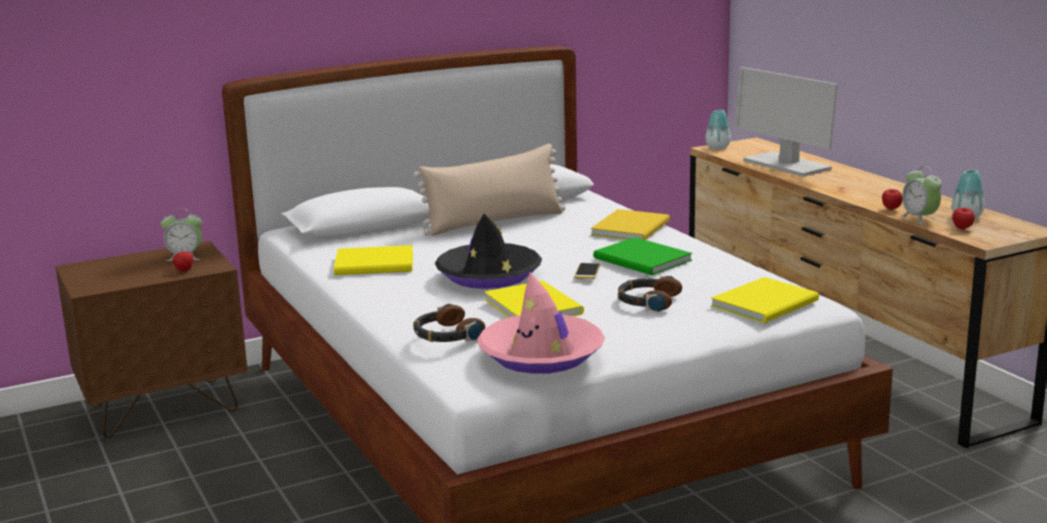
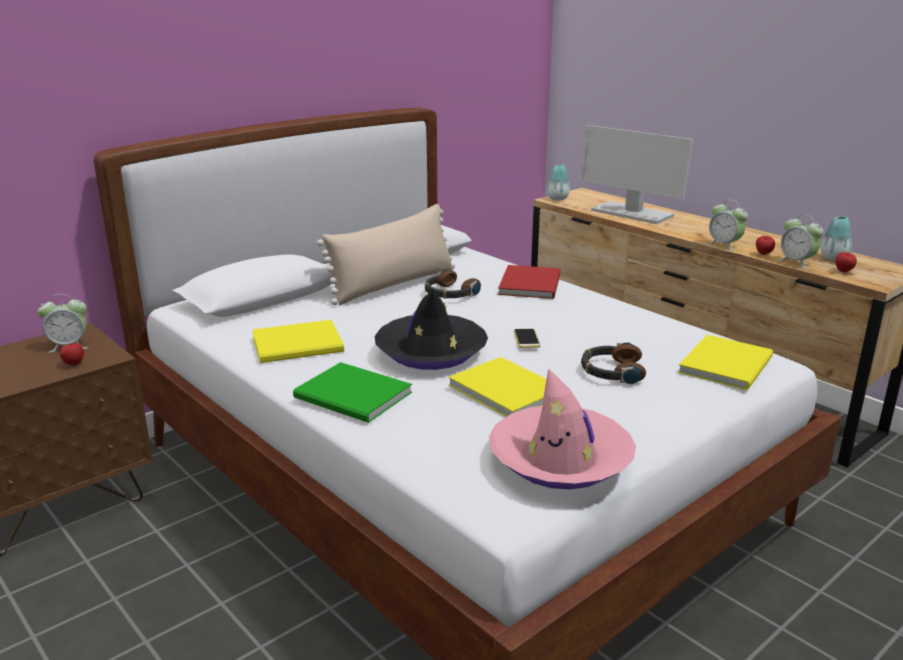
camera: 15 degrees left, 5 degrees up
(446, 335) = (437, 440): headphones -> headphones (450, 293)
(633, 228) = (532, 283): yellow book -> red book
(643, 260) = (570, 321): green book -> green book (354, 397)
(856, 199) = (724, 245): none -> alarm clock

